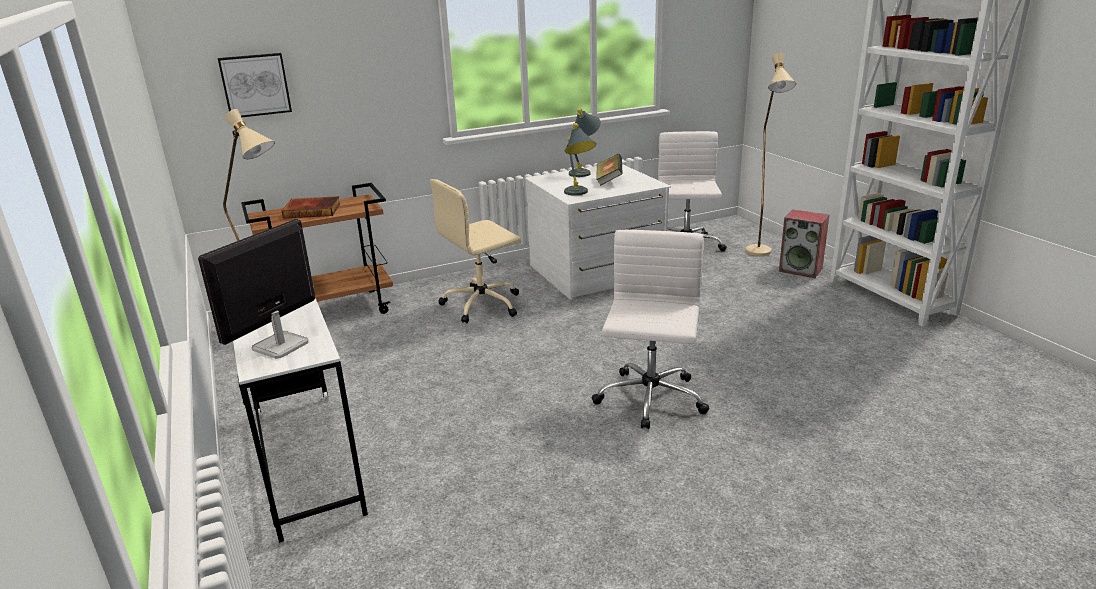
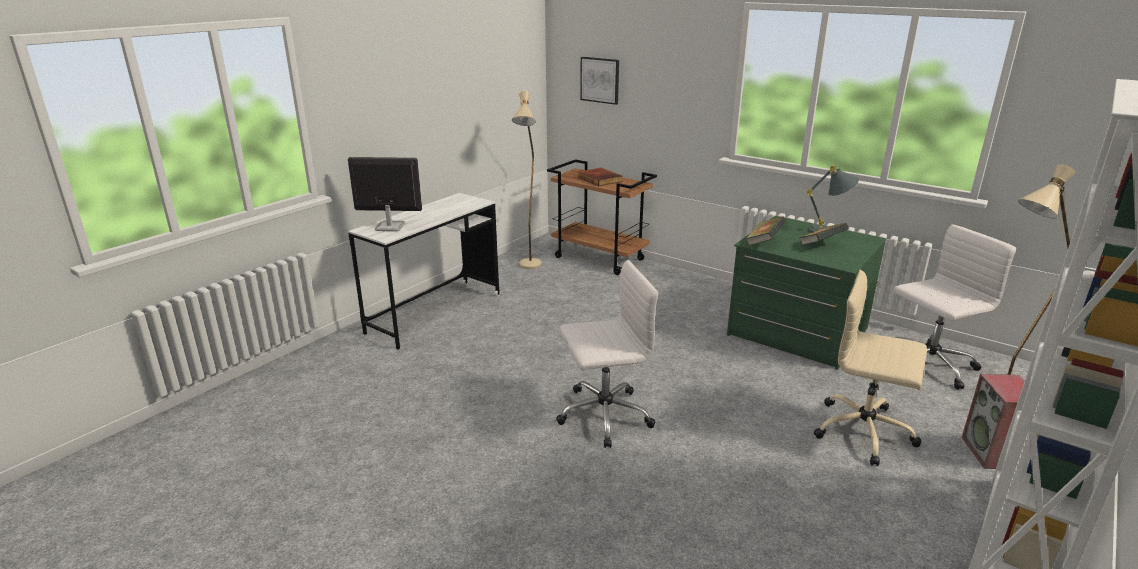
camera: 60 degrees right, 0 degrees up
(483, 304) = (672, 303): beige office chair -> beige office chair (865, 432)
(578, 194) = (764, 242): grey table lamp -> book
(597, 272) = (796, 332): white dresser -> green dresser

